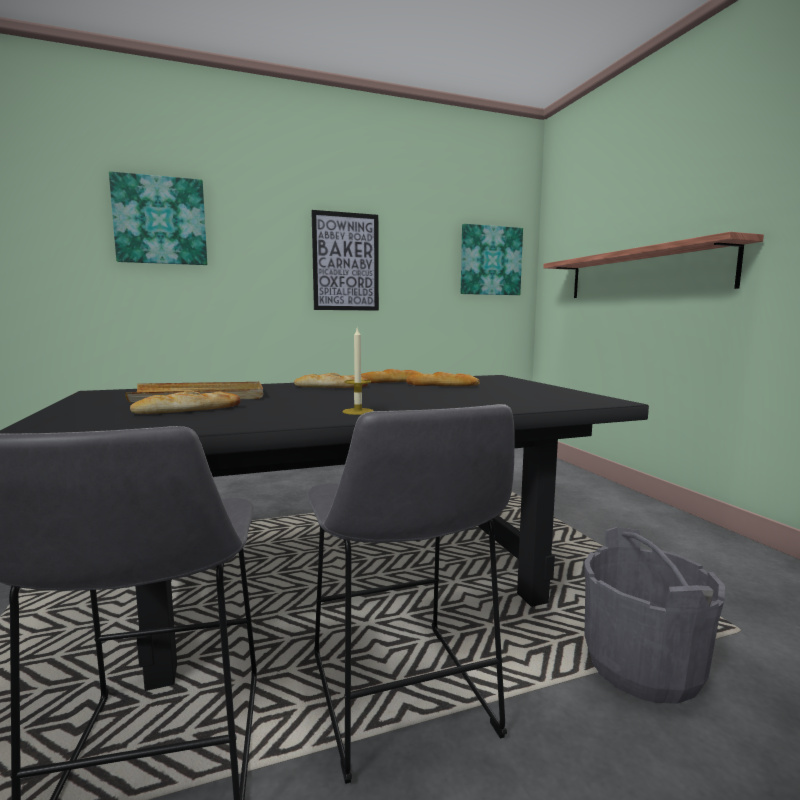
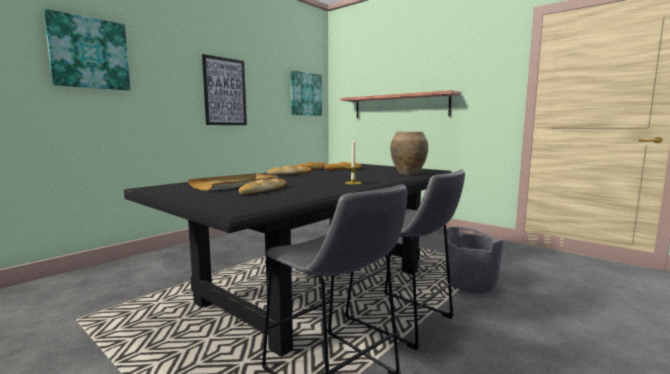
camera: 30 degrees left, 0 degrees up
(524, 403) = (408, 174): none -> brown vase

